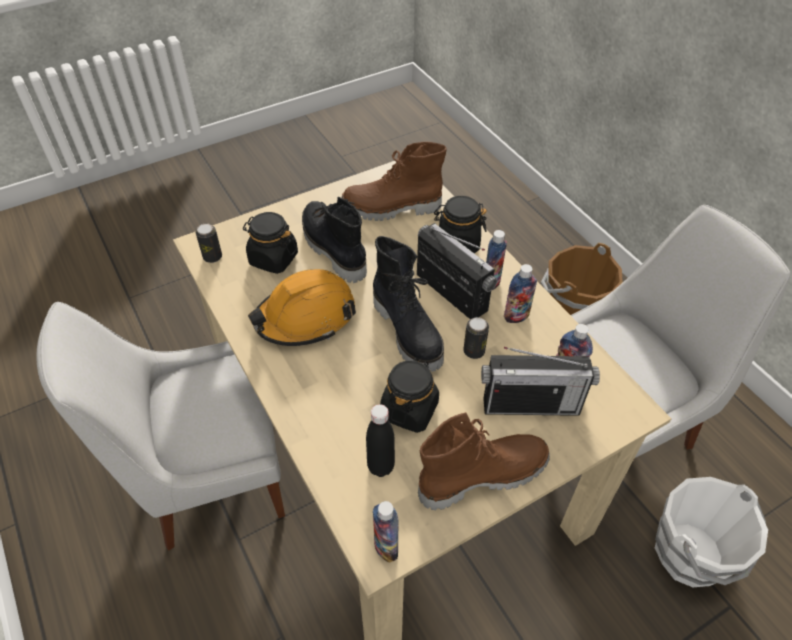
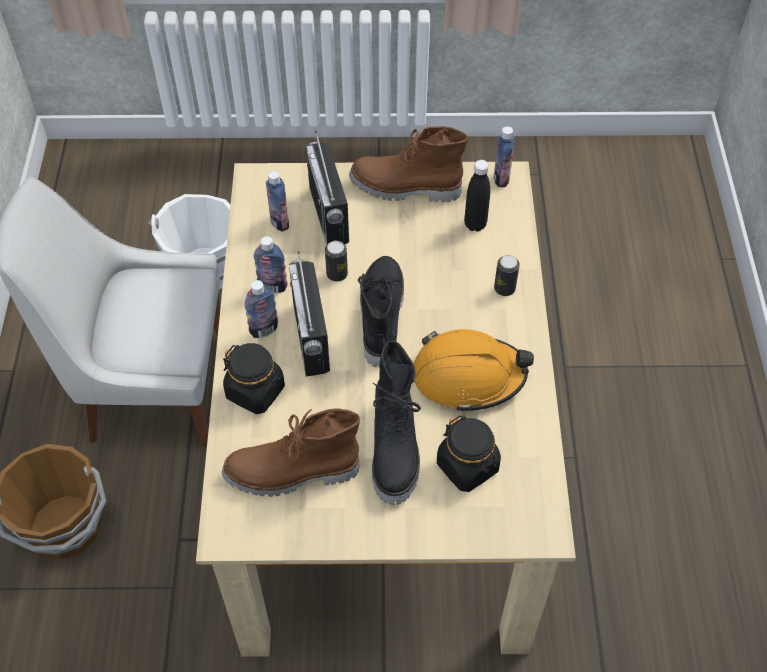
camera: 150 degrees left, 5 degrees up
(209, 478) = (585, 532): white chair -> none
(212, 257) = (535, 503): can -> can (504, 288)
(391, 209) = (292, 474): brown boot -> brown boot turned 150 degrees clockwise
(409, 409) = (426, 253): black jar -> none
(530, 404) = (328, 215): radio -> radio turned 135 degrees counterclockwise

